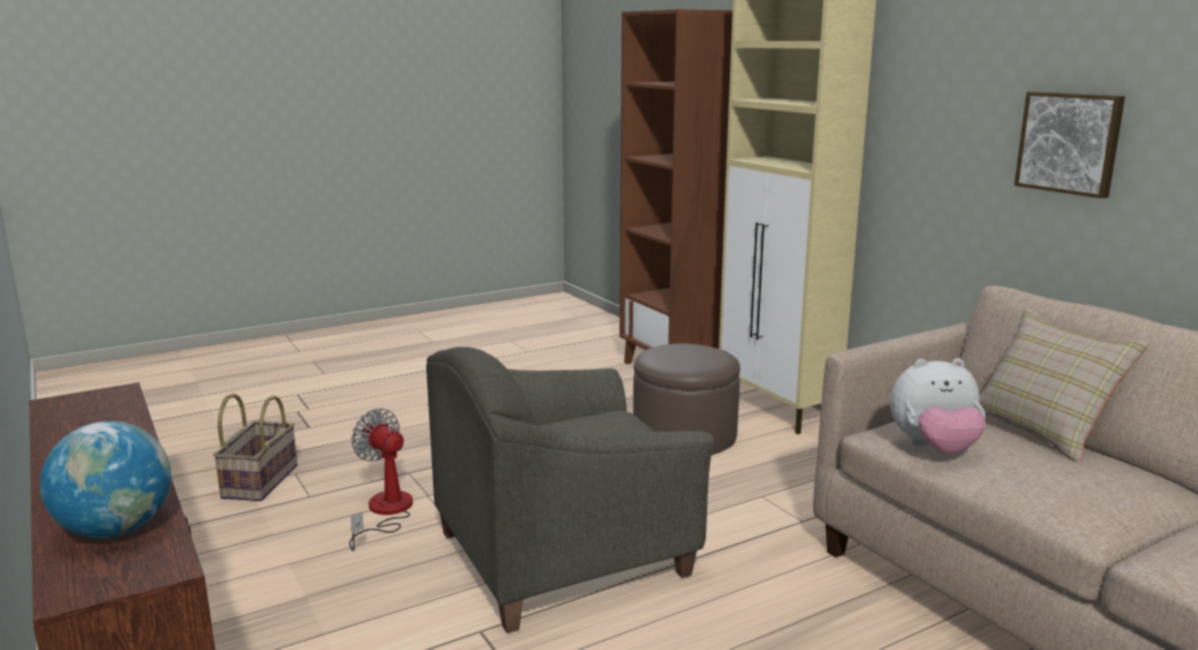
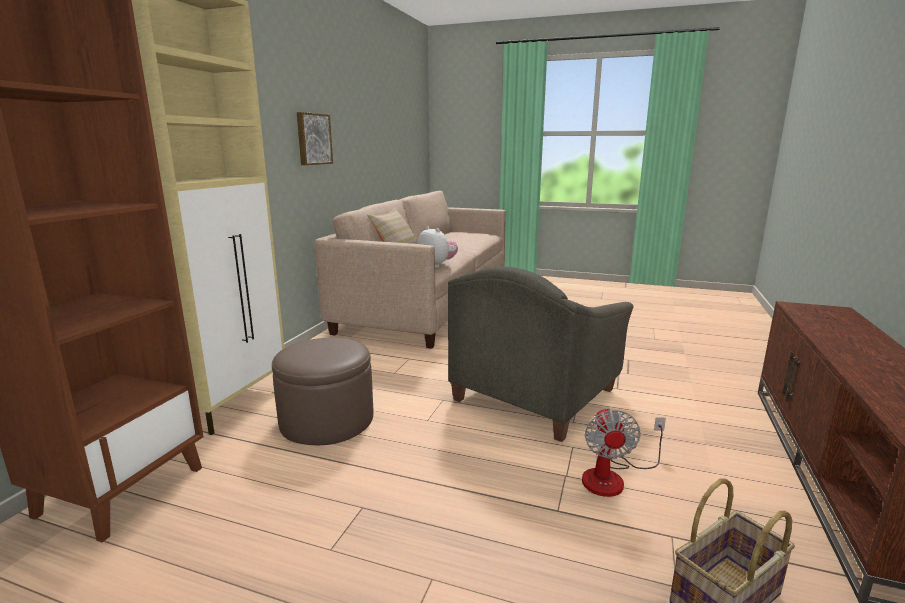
camera: 130 degrees left, 0 degrees up
(116, 530) = (831, 323): globe -> none
(564, 556) = (536, 396): grey armchair -> grey armchair turned 105 degrees clockwise

